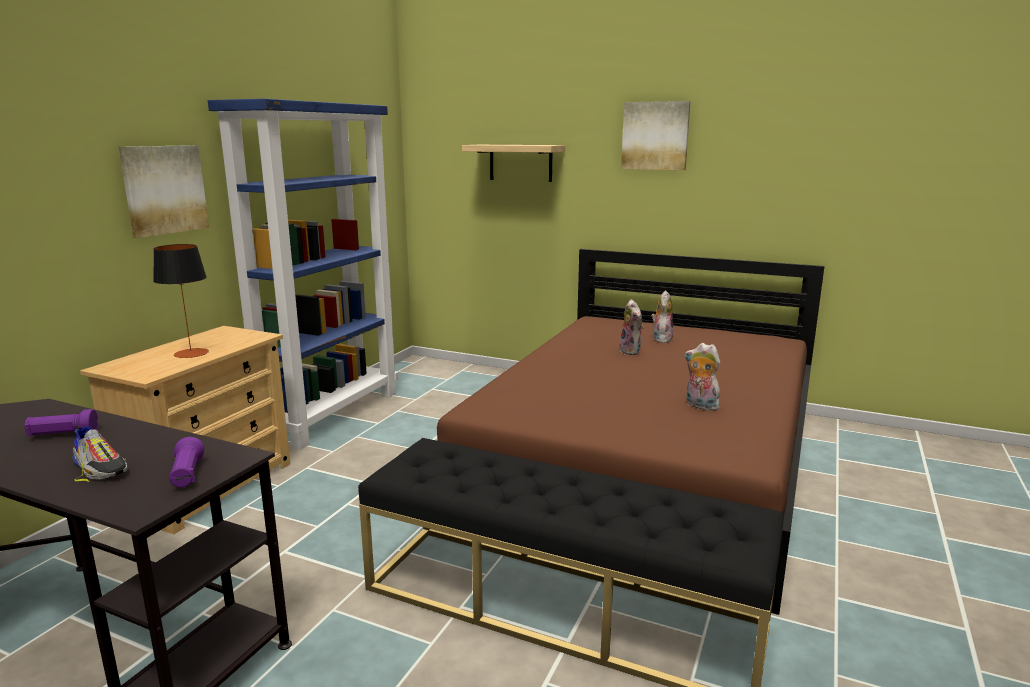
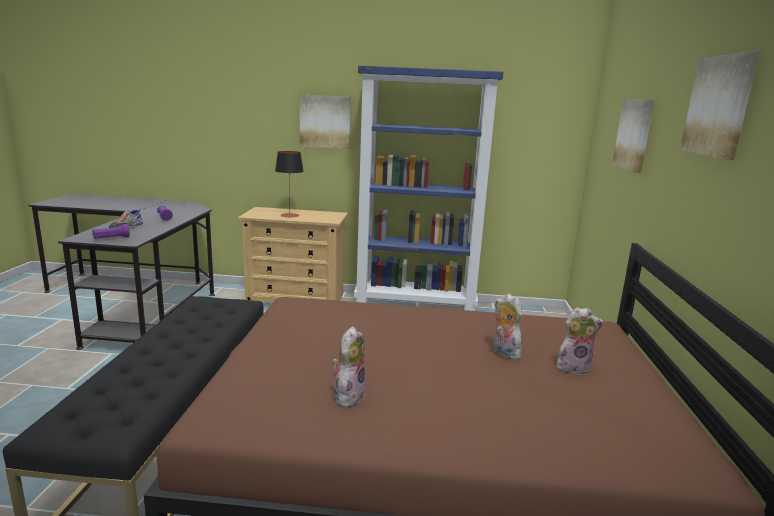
camera: 70 degrees right, 0 degrees up
(520, 162) = (634, 134): shelf -> picture
(631, 351) = (503, 352): plush toy -> plush toy turned 90 degrees clockwise

